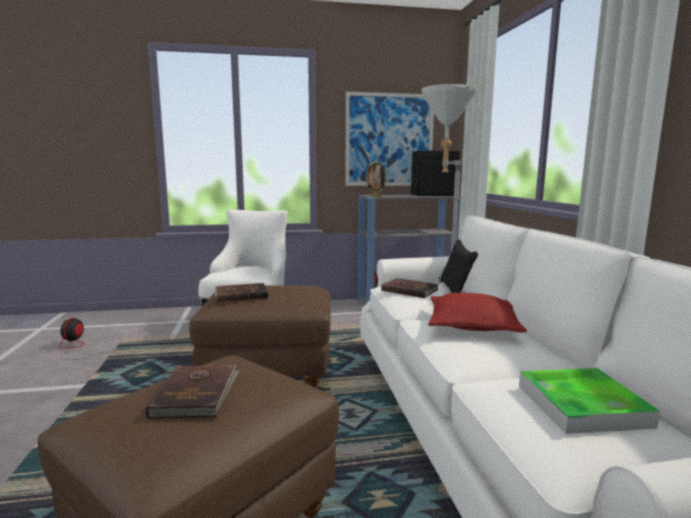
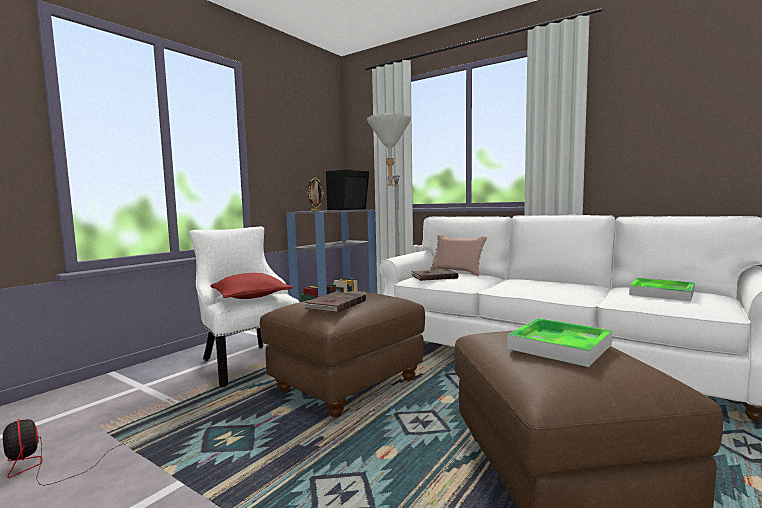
camera: 45 degrees left, 5 degrees down
(197, 394) = (559, 346): brown book -> tray
(389, 140) = (304, 160): picture -> none
(455, 291) = (457, 272): black pillow -> beige pillow
(472, 325) = (523, 283): red pillow -> red pillow (250, 297)

